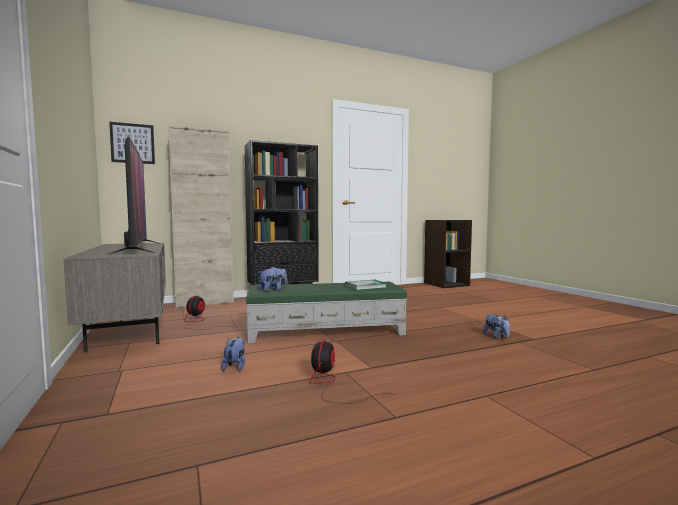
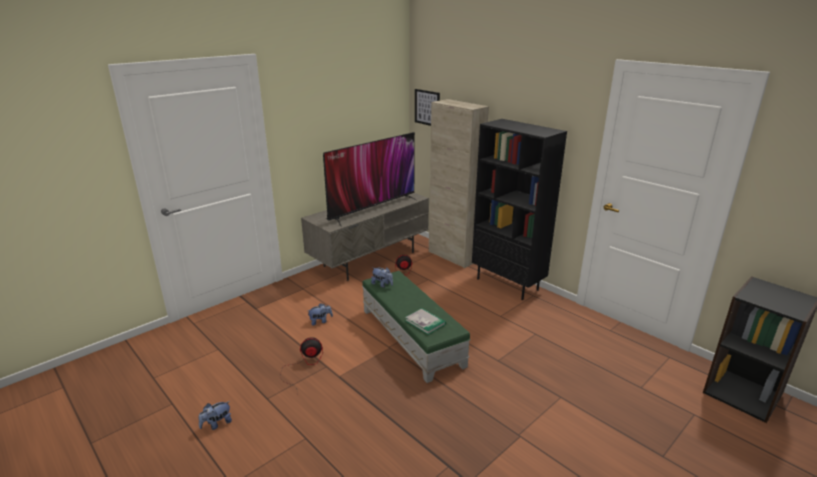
camera: 70 degrees right, 20 degrees up
(496, 337) = (457, 449): plush toy -> plush toy (217, 424)

